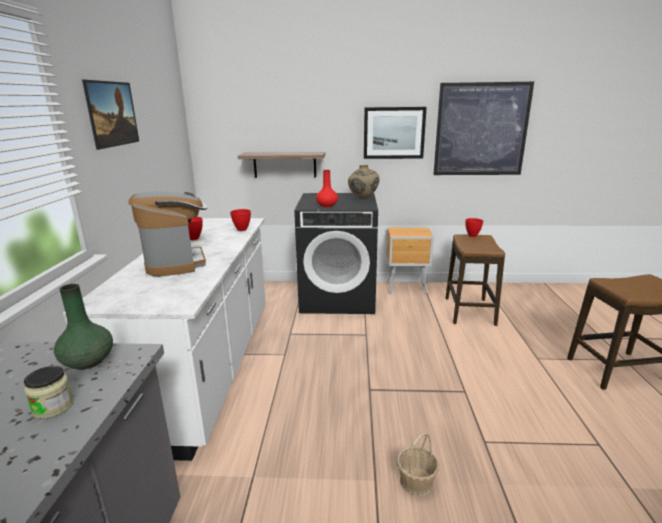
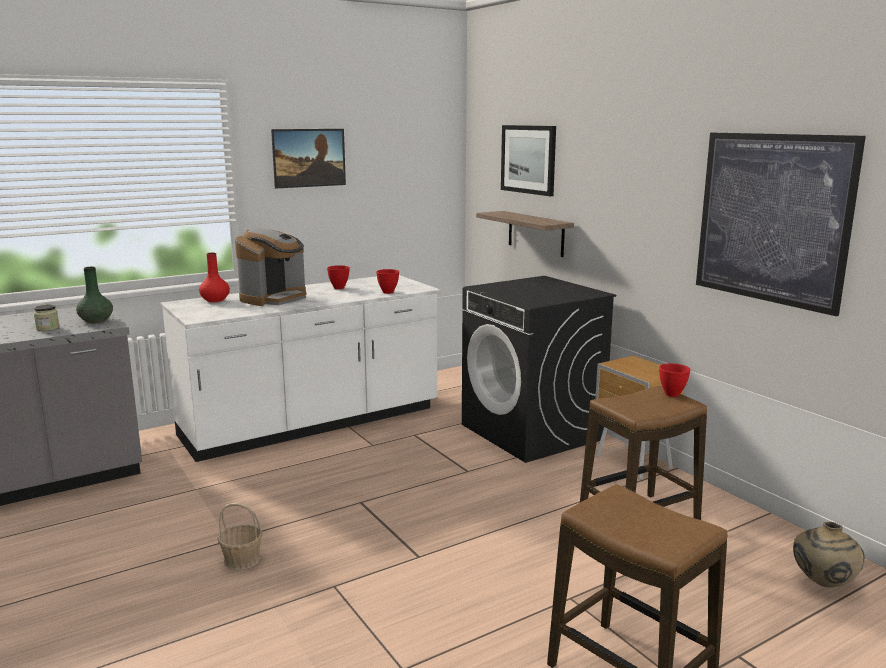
camera: 55 degrees right, 5 degrees down
(327, 205) = (504, 291): red vase -> red vase (215, 300)
(363, 198) = (572, 296): beige vase -> beige vase (822, 584)
(394, 133) = (650, 207): picture -> picture (528, 159)

